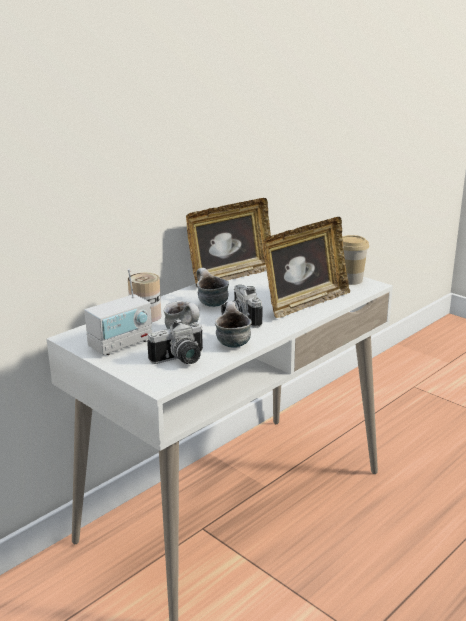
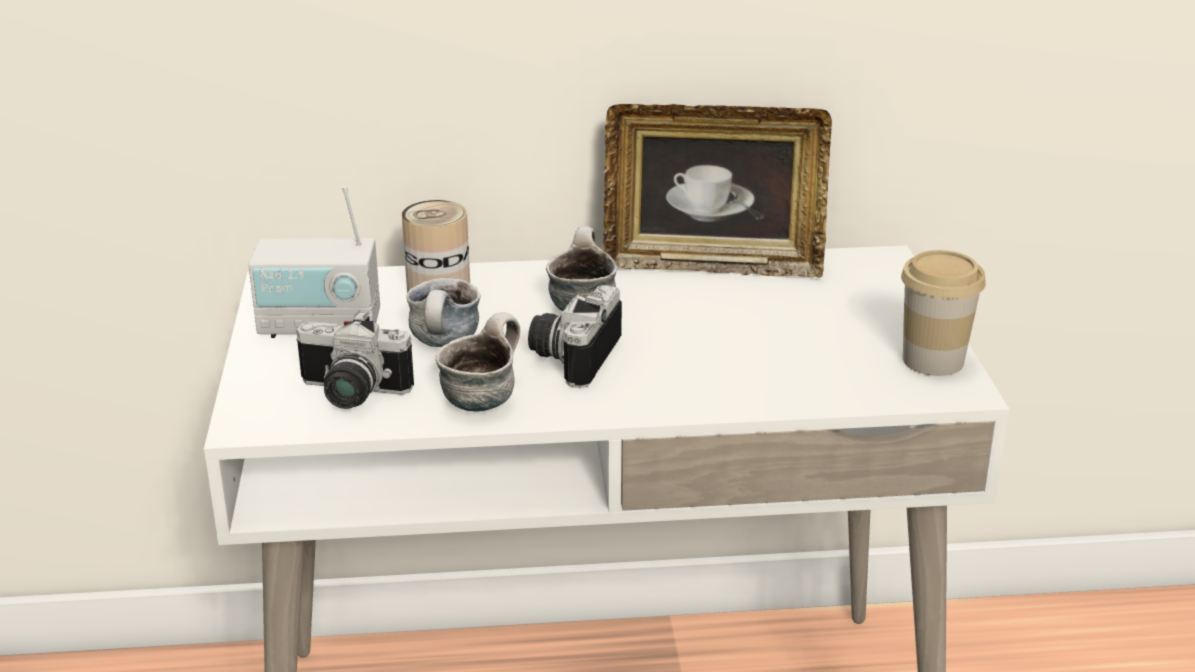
camera: 40 degrees right, 5 degrees up
(305, 303) = (746, 375): picture frame -> none

